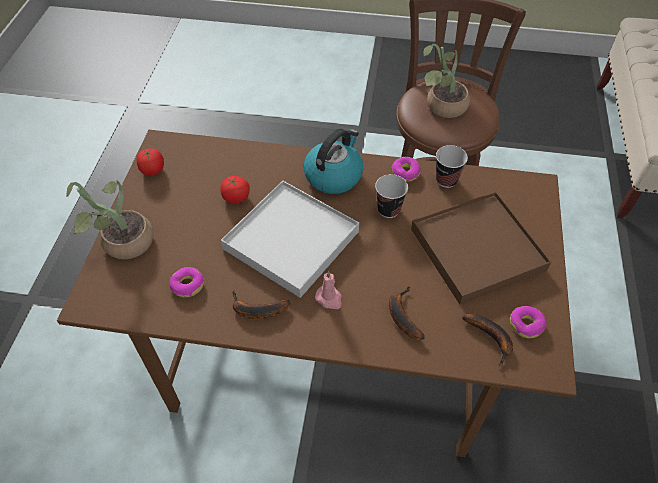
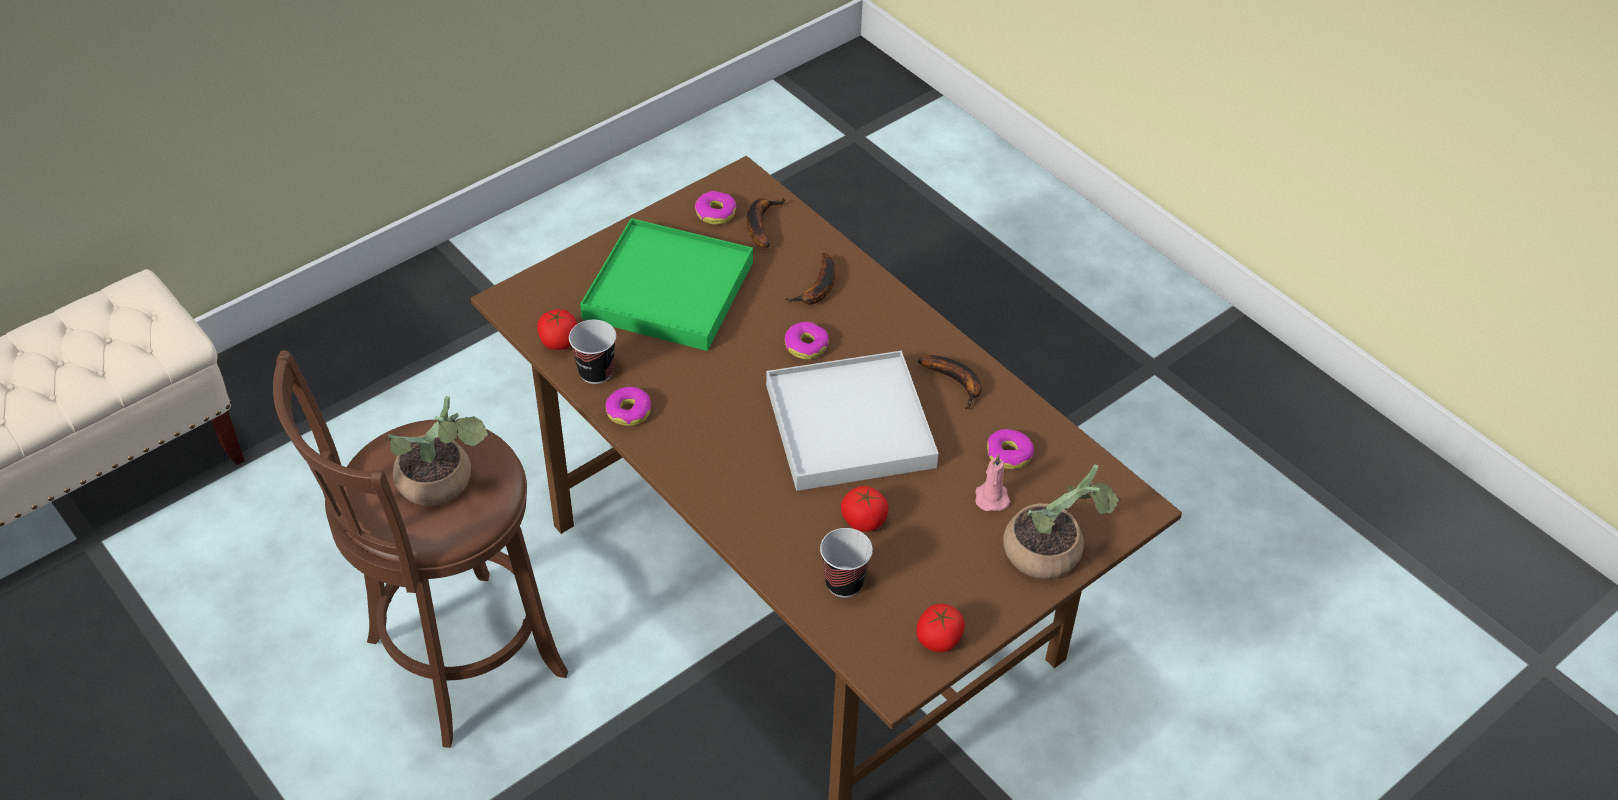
camera: 140 degrees left, 5 degrees down
(329, 298) = (871, 346): pink candle -> pink candle (991, 496)
(333, 175) = (715, 467): kettle -> none
(365, 271) = (806, 346): none -> donut
(388, 209) = (703, 385): cup -> cup (844, 583)
(477, 250) = (669, 290): brown tray -> green tray
(484, 182) = (559, 342): none -> tomato

